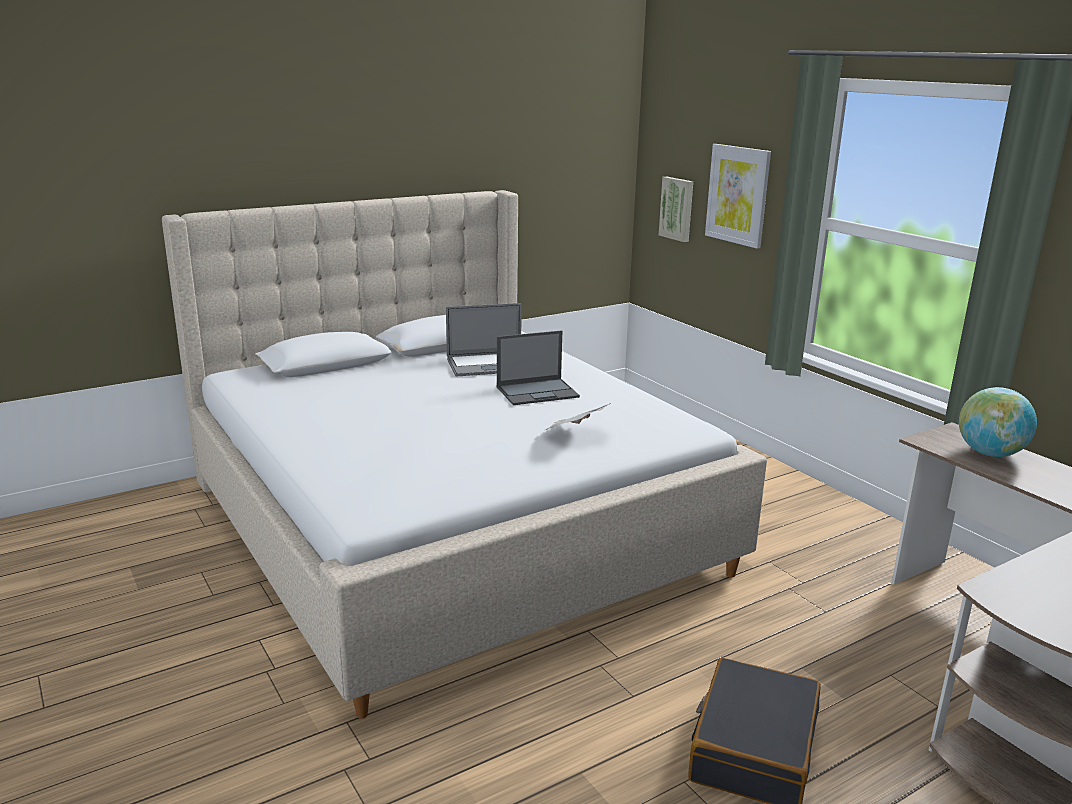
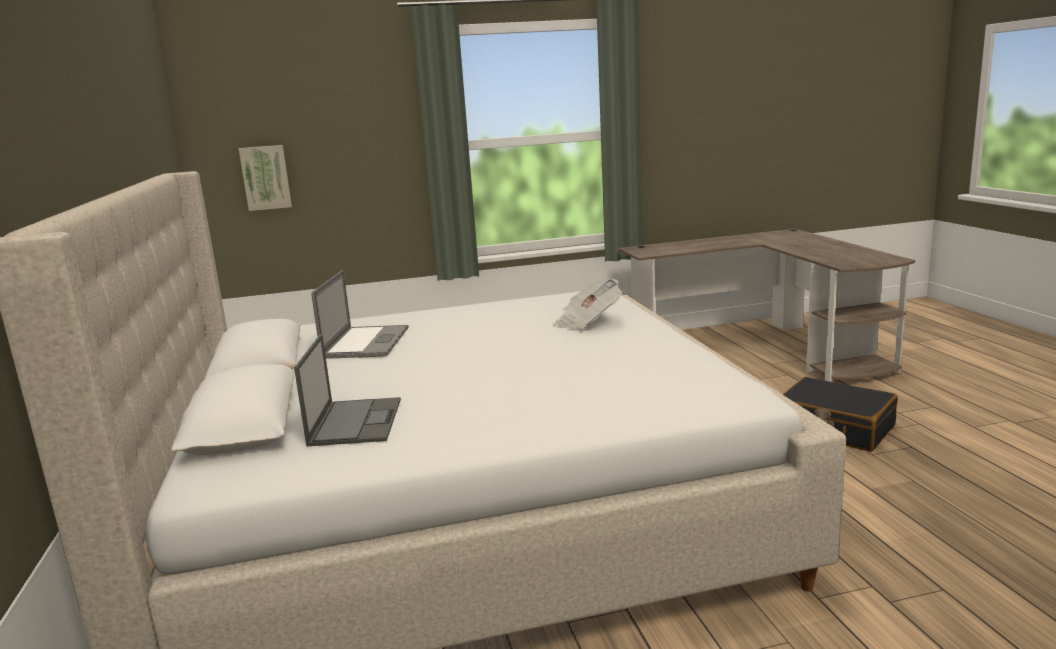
camera: 70 degrees left, 5 degrees down
(538, 392) = (470, 328): laptop -> laptop (356, 421)
(738, 195) = (349, 145): picture -> none
(990, 453) = (670, 247): globe -> none

